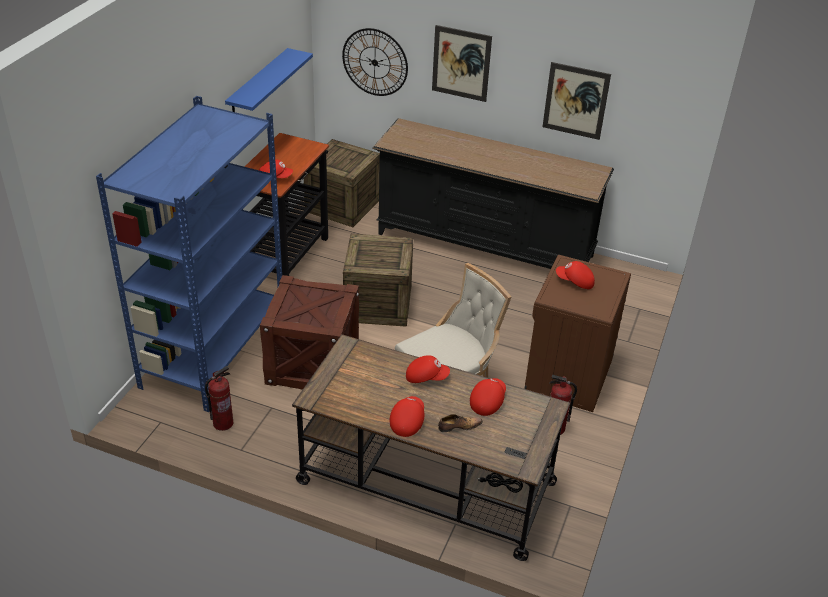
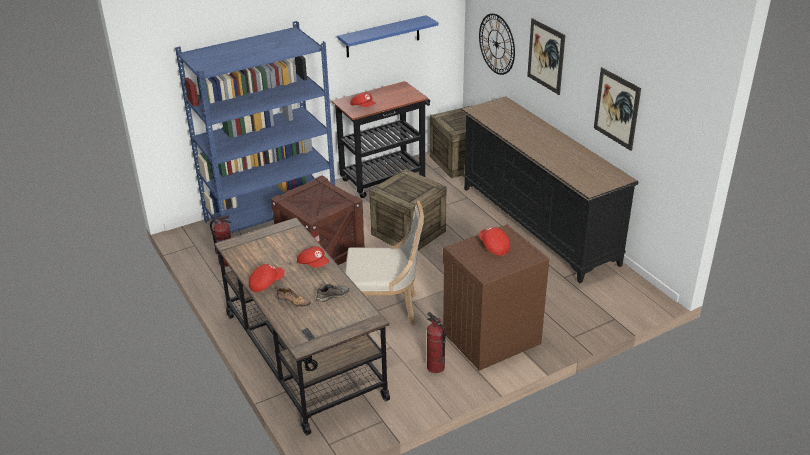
camera: 40 degrees right, 5 degrees down
(487, 401) = (332, 296): red cap -> grey shoe

